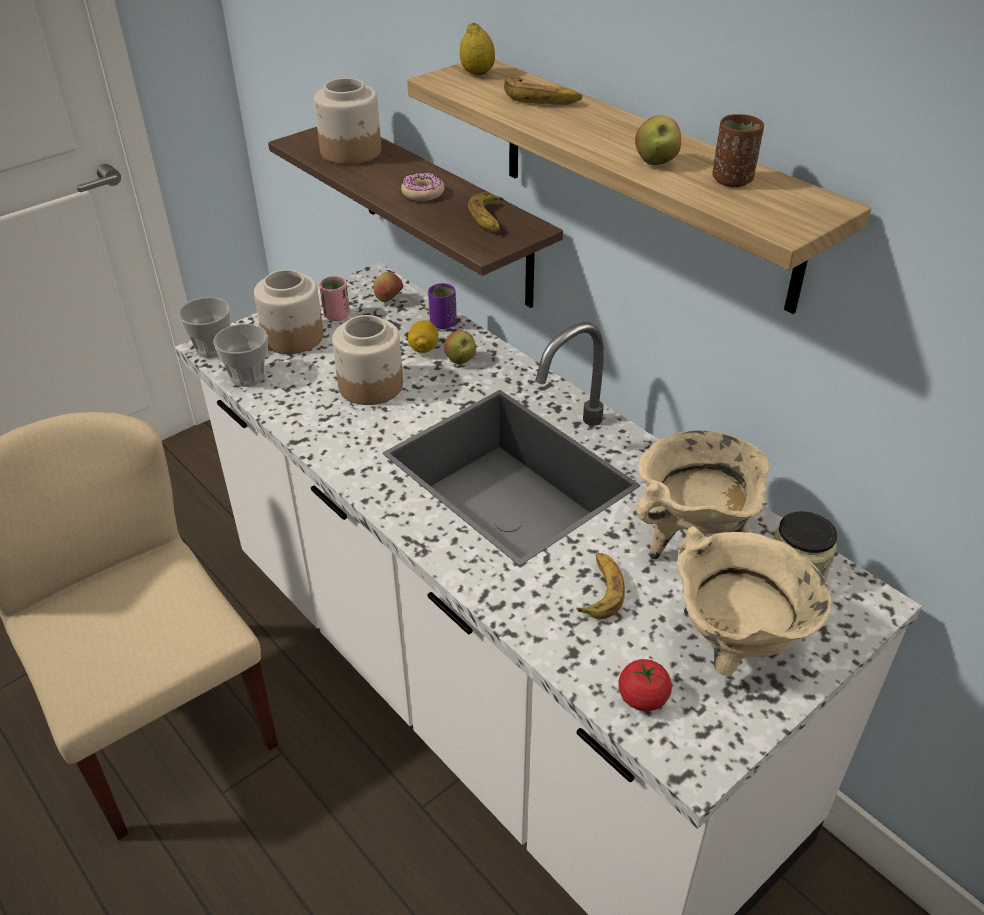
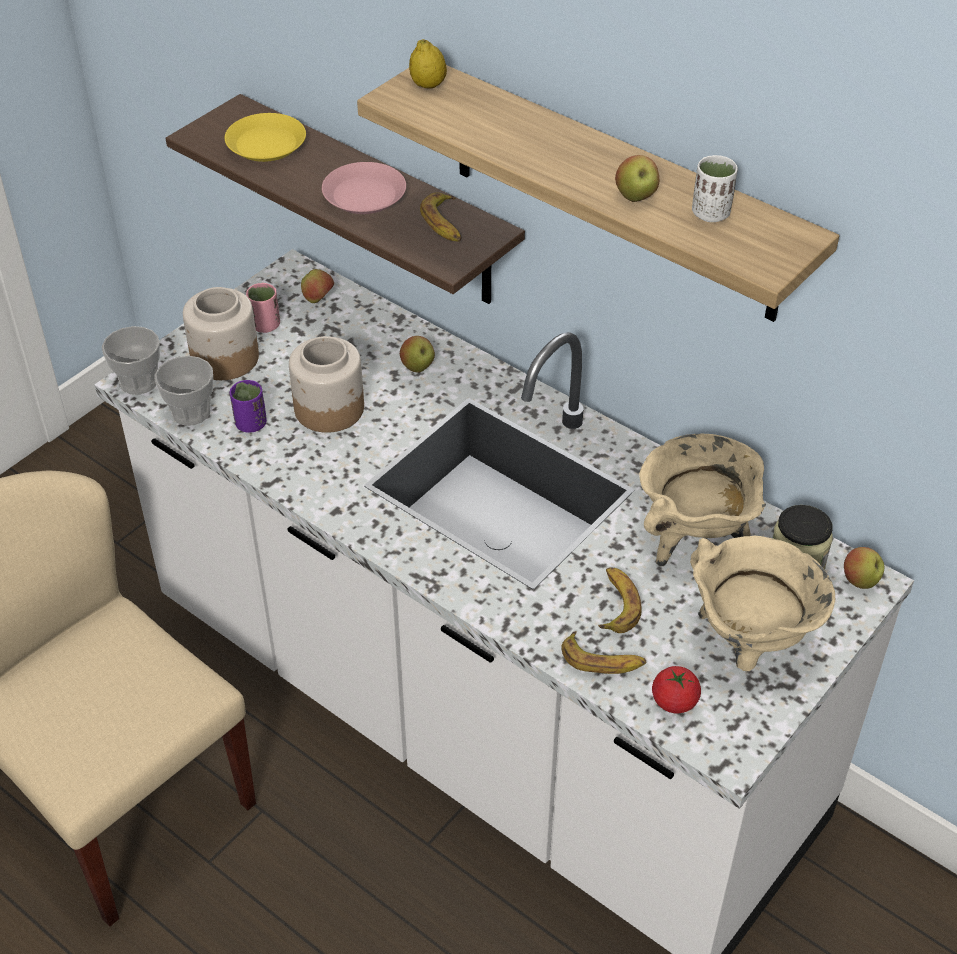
camera: 10 degrees left, 5 degrees up
(351, 152) = (267, 144): jar -> yellow plate
(423, 193) = (364, 195): donut -> pink plate
(423, 349) = (374, 357): lemon -> none
(443, 323) = (387, 323): purple cup -> purple cup (251, 424)
(542, 99) = (505, 119): banana -> banana (602, 660)
(732, 180) = (711, 213): brown cup -> white cup
(862, 599) = (860, 581): none -> apple

